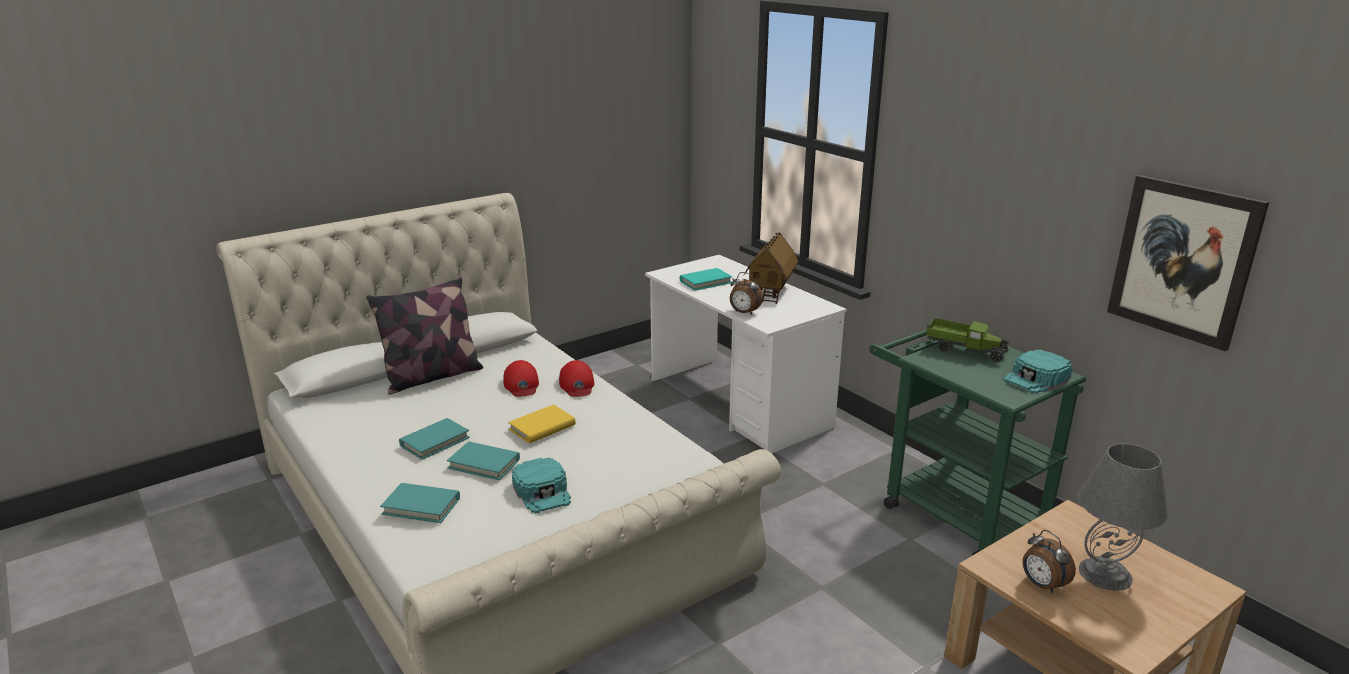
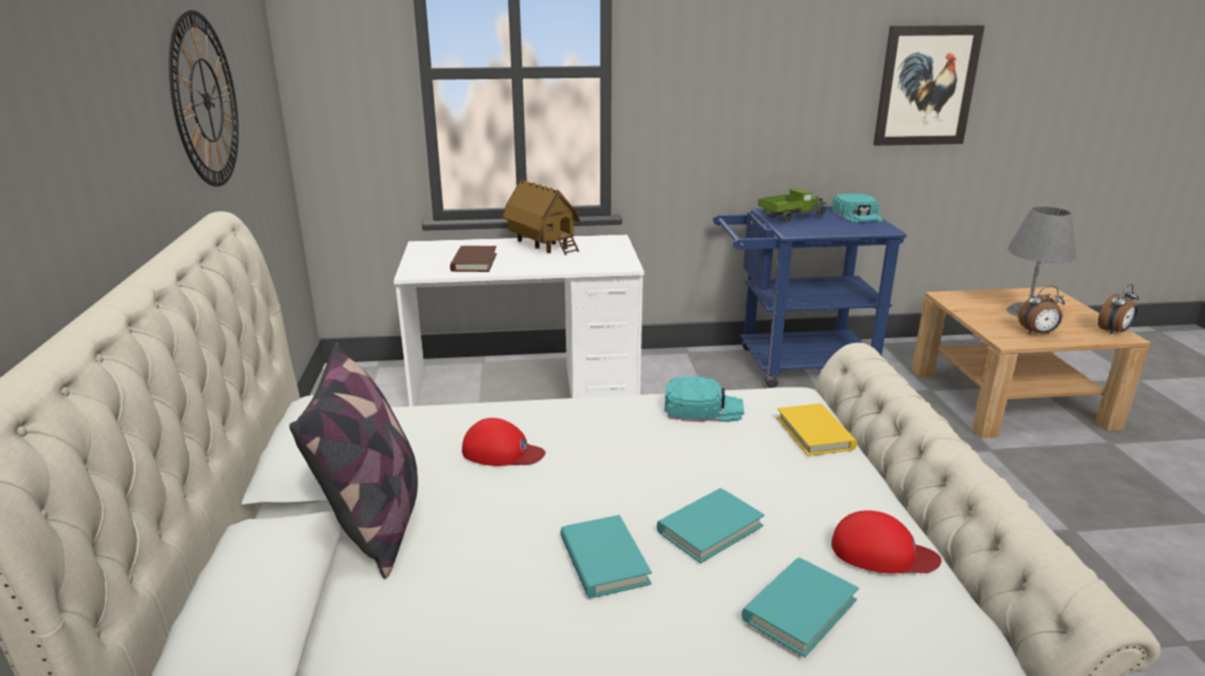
camera: 60 degrees left, 0 degrees up
(542, 427) = (642, 464): yellow book -> yellow book (814, 433)
(542, 491) = (806, 501): turquoise cap -> turquoise cap (703, 407)
(555, 128) = (206, 100): none -> wall clock
(577, 385) = (547, 416): red cap -> red cap (882, 552)
(705, 282) = (474, 262): turquoise book -> brown book
(744, 313) = (581, 267): alarm clock -> alarm clock (1114, 332)
(952, 509) = (793, 365): green cart -> blue cart

